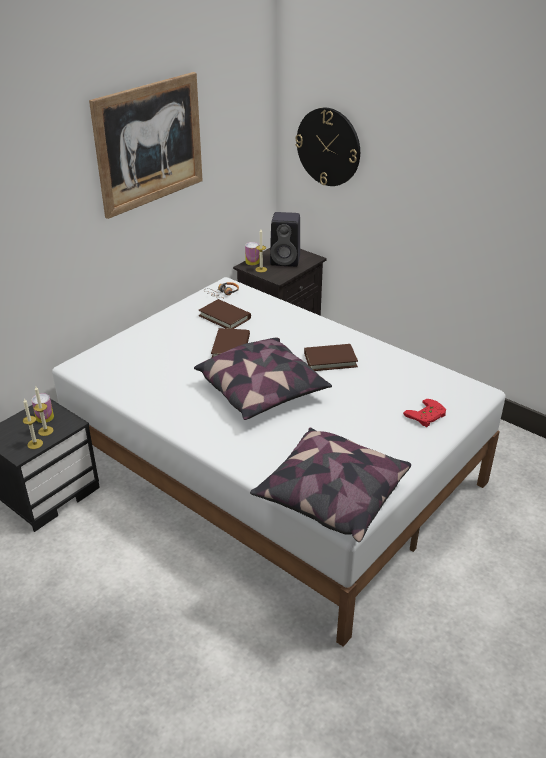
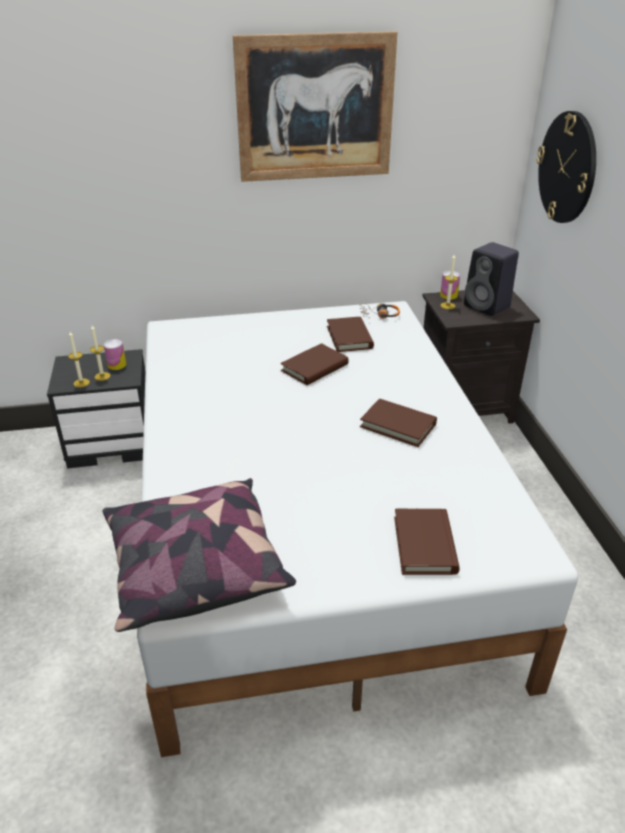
camera: 40 degrees right, 0 degrees up
(263, 392) = (283, 424): pillow -> none
(427, 416) = (425, 545): red game controller -> brown book

